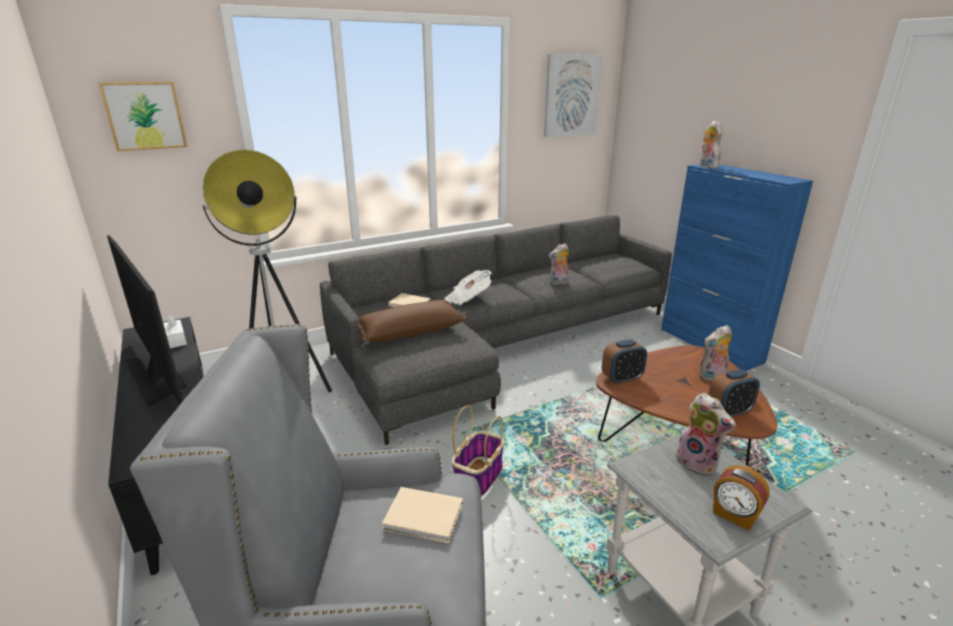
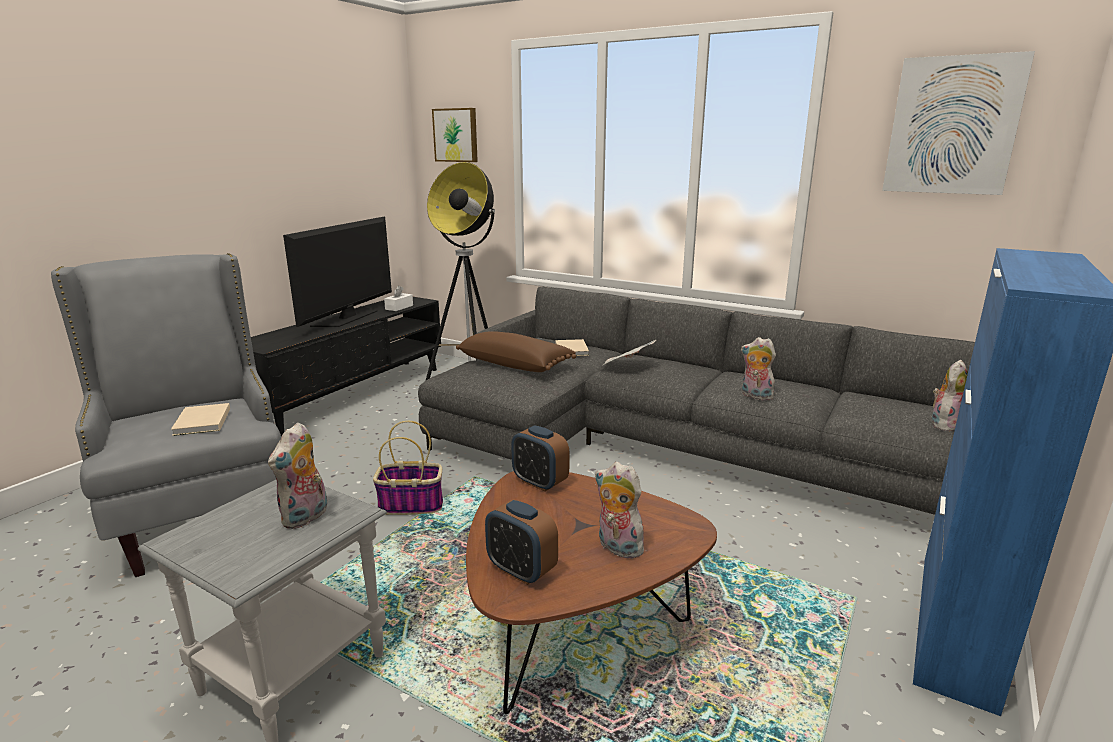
camera: 60 degrees right, 5 degrees down
(706, 166) = (1021, 253): plush toy -> plush toy (944, 424)
(734, 515) = (211, 547): alarm clock -> none

